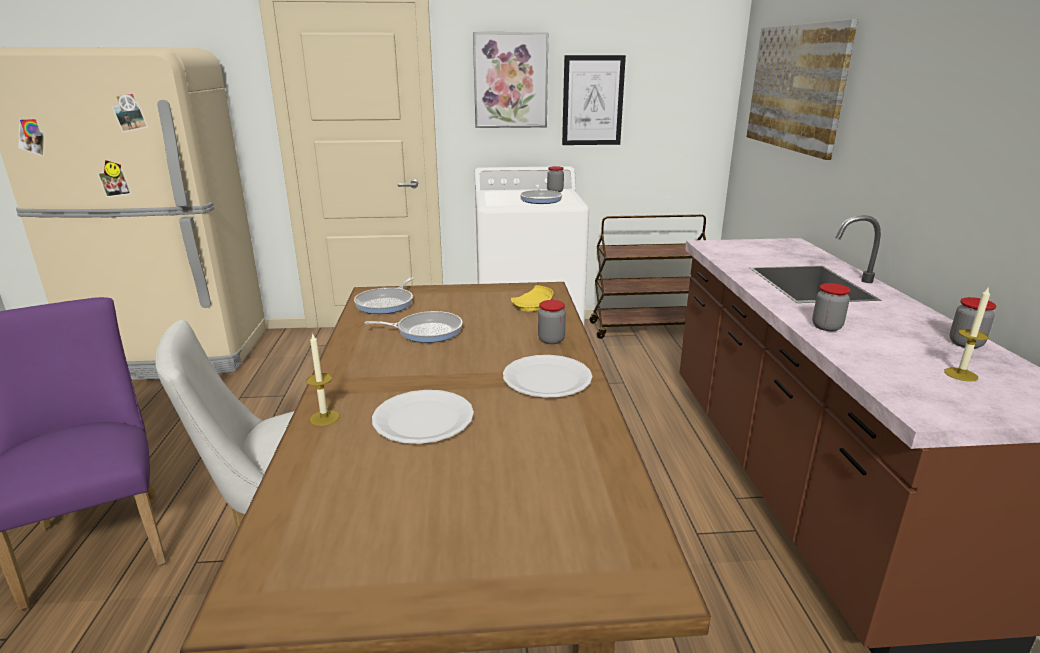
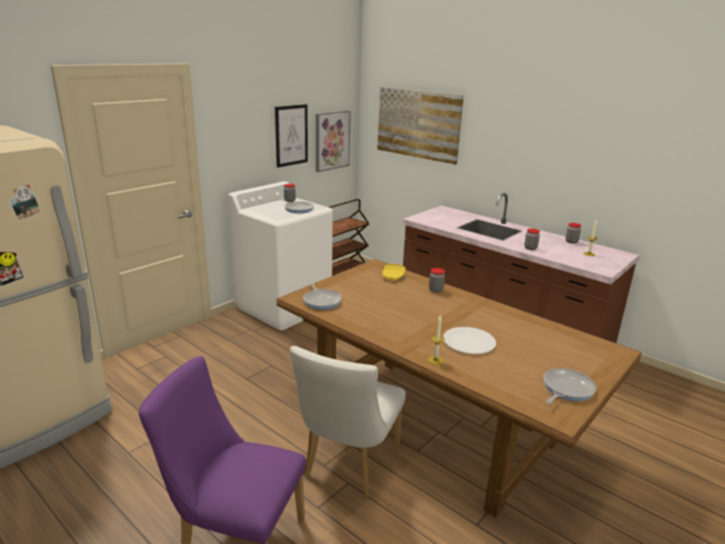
camera: 45 degrees left, 0 degrees up
(426, 331) = (377, 307): frying pan -> frying pan (566, 389)
(510, 80) = (245, 127): picture -> picture (331, 140)
(547, 378) = (471, 307): white plate -> none

